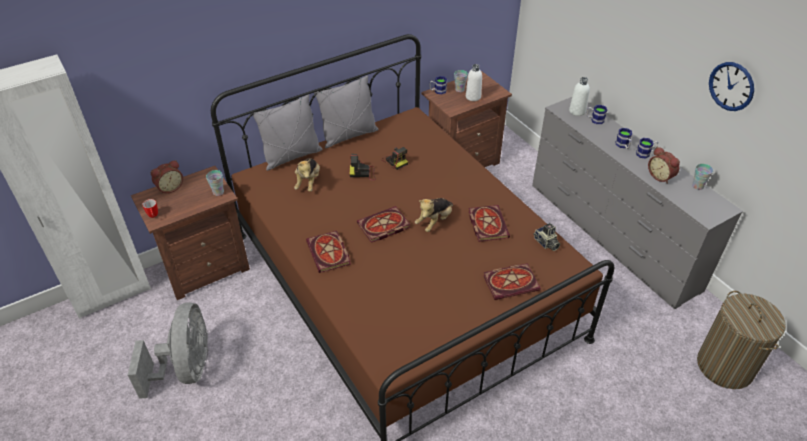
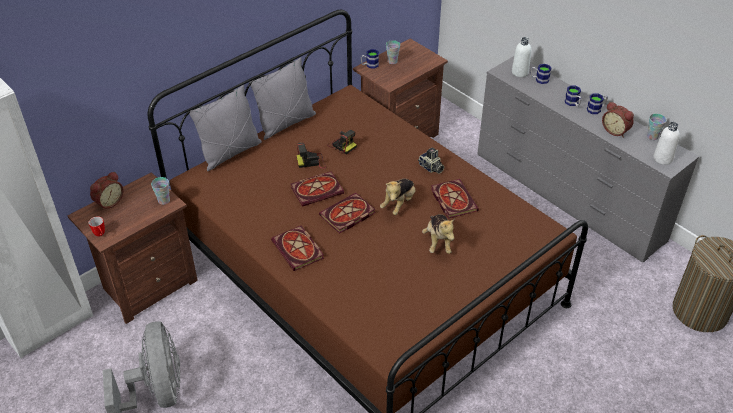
camera: 10 degrees left, 0 degrees up
(308, 182) = (256, 178): plush toy -> plush toy (438, 241)
(473, 97) = (408, 68): white bottle -> white bottle (662, 159)
(512, 282) = (490, 255): book -> book (318, 189)
(546, 243) = (515, 212): camera -> camera (431, 168)
(731, 86) = (676, 36): wall clock -> none

